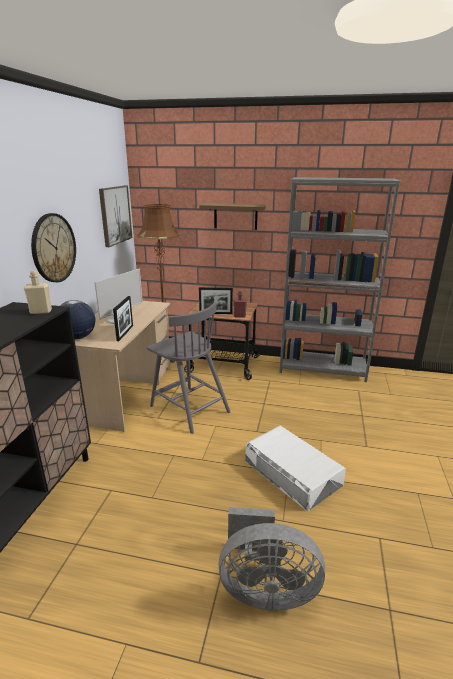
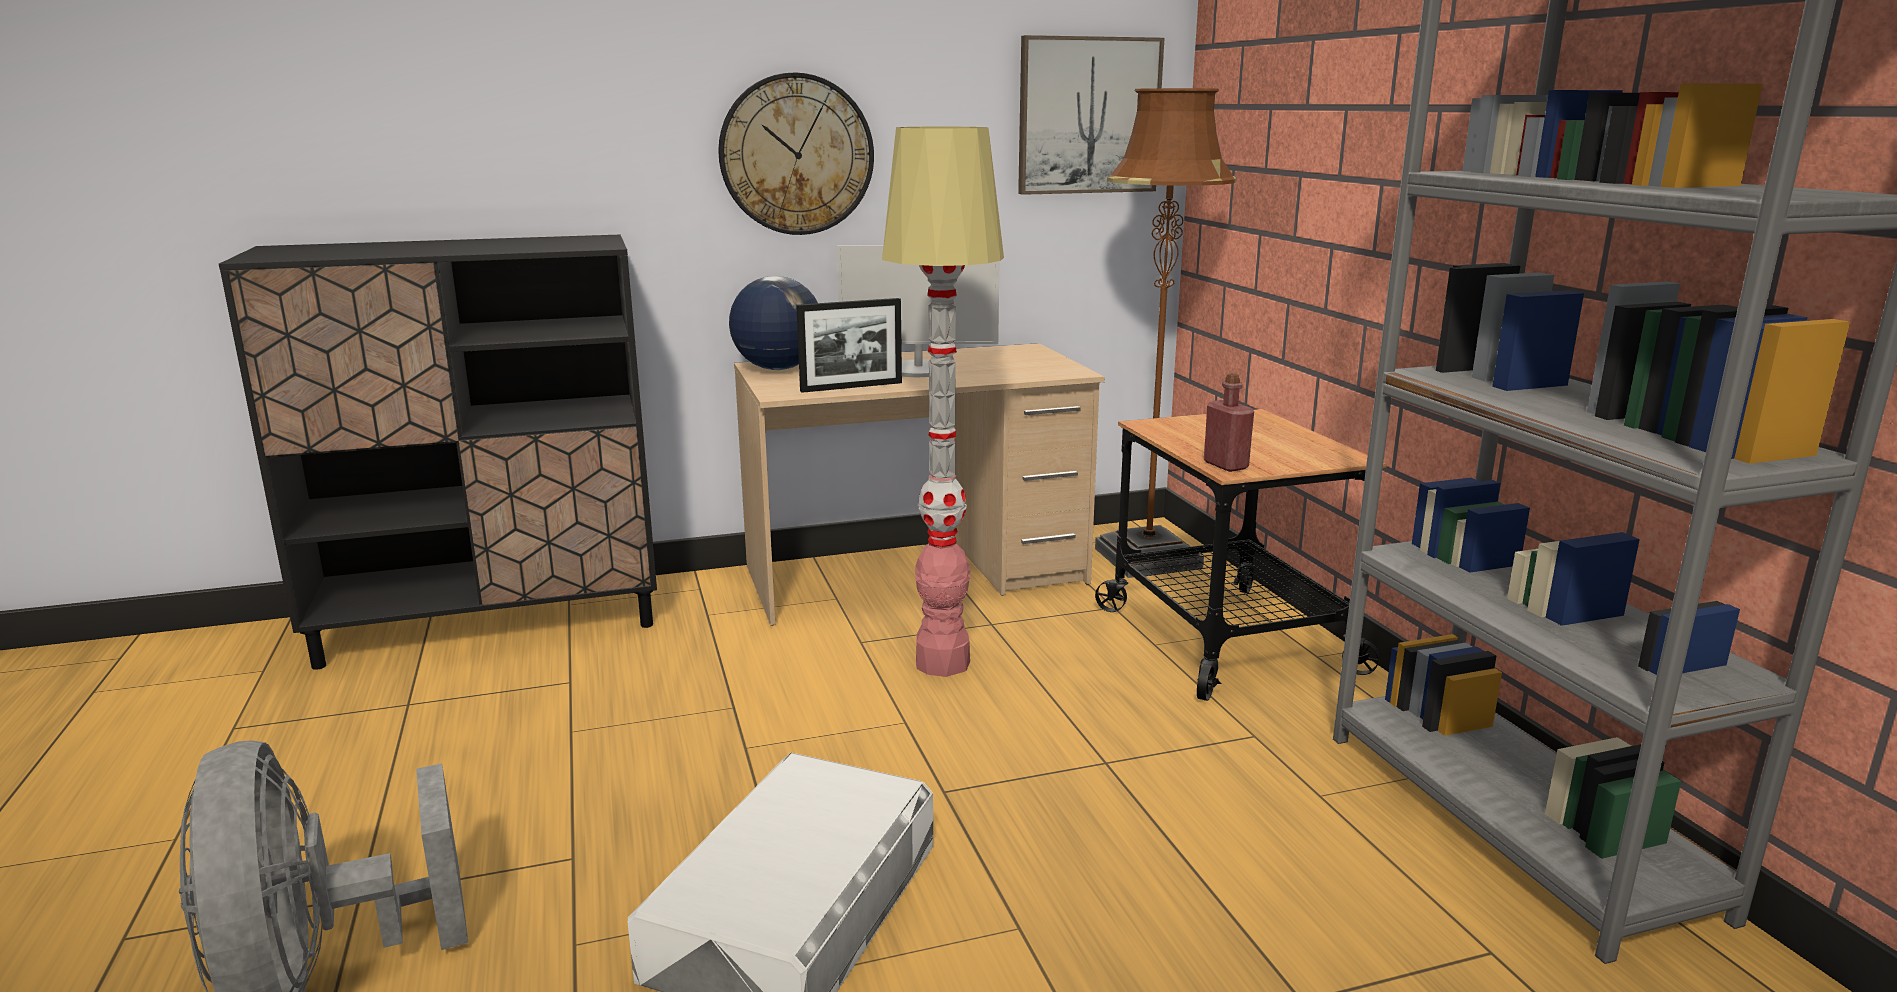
camera: 60 degrees right, 5 degrees down
(41, 312) = (578, 245): beige bottle -> none
(188, 408) = (942, 663): grey chair -> floor lamp
(215, 313) = (1189, 441): picture frame -> none
(235, 216) = (1388, 128): shelf -> none

